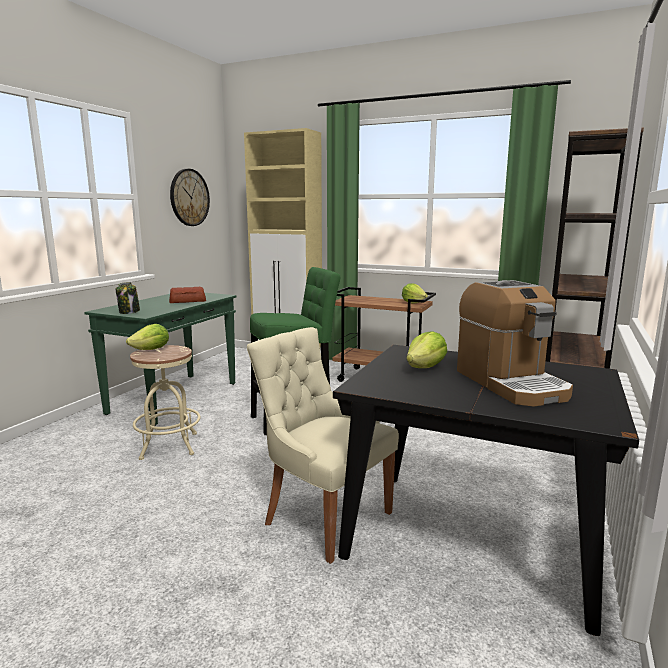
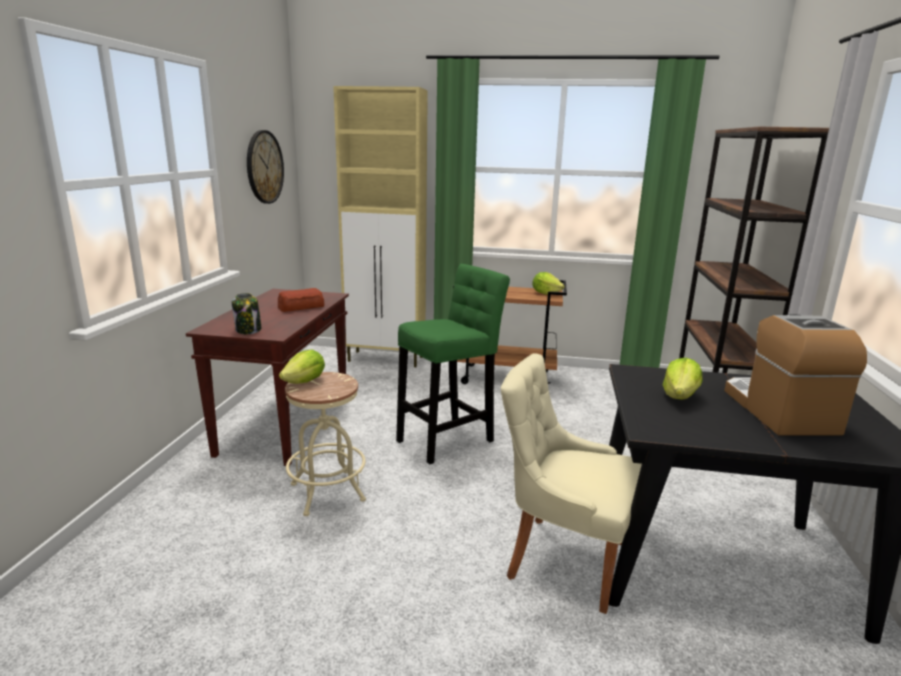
camera: 15 degrees left, 5 degrees up
(175, 397) = (285, 423): green console table -> brown console table
(510, 383) = (778, 411): coffee machine -> coffee machine turned 150 degrees counterclockwise

